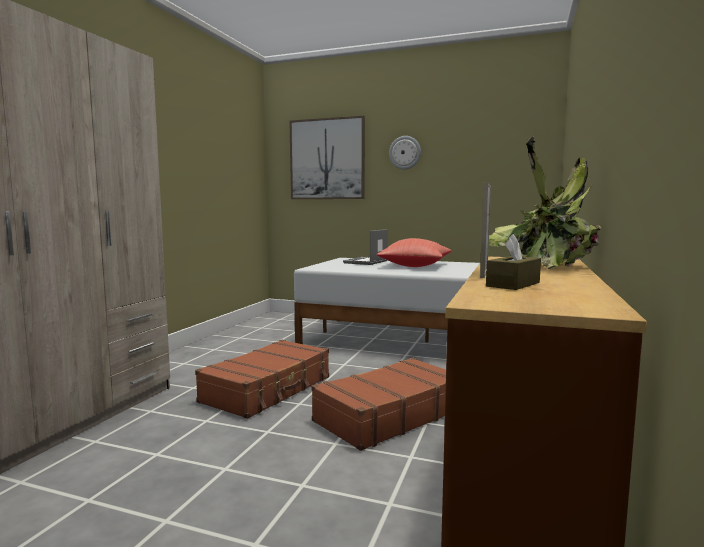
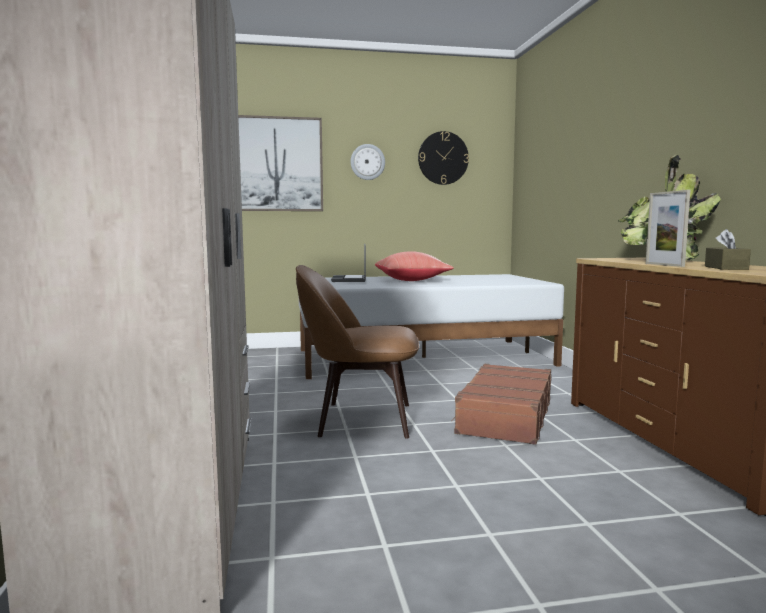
camera: 30 degrees left, 0 degrees up
(268, 390) = (360, 419): brown suitcase -> brown chair
(480, 144) = (443, 158): none -> wall clock

